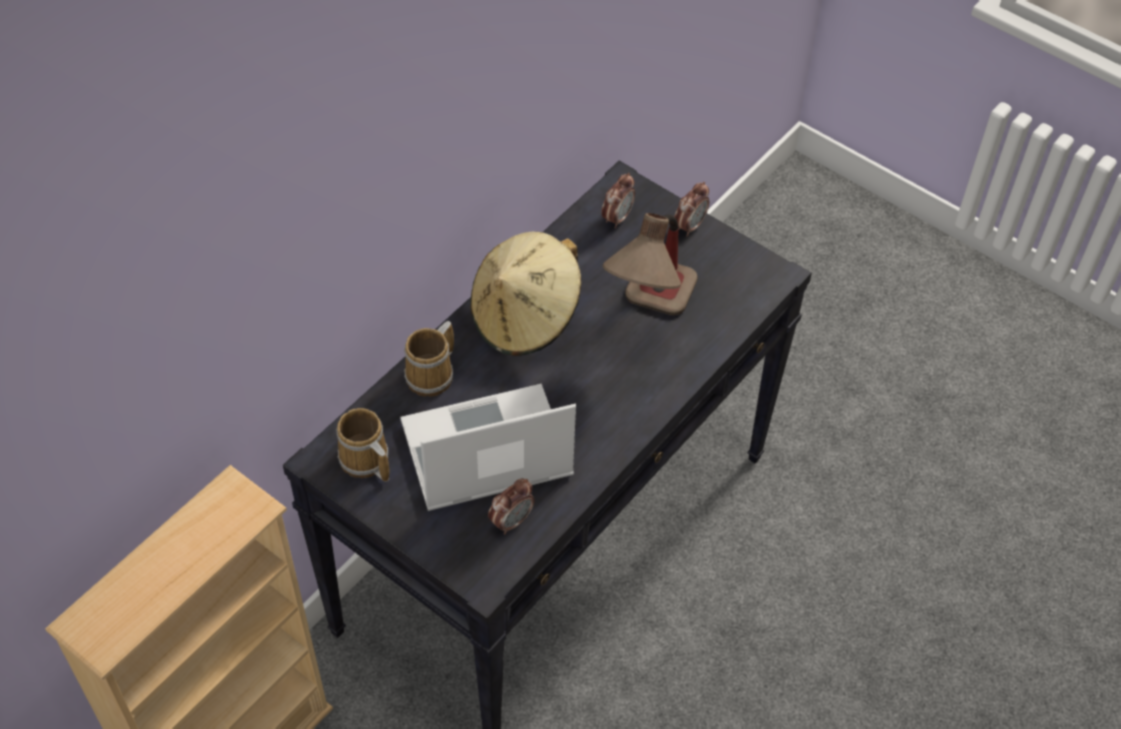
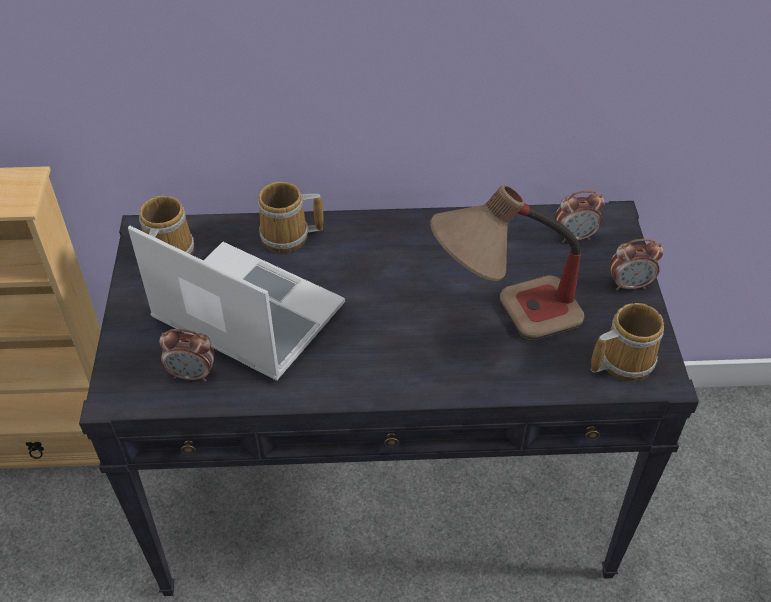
camera: 50 degrees right, 5 degrees down
(525, 318) = (405, 250): beige hat -> none
(745, 281) = (622, 360): none -> mug

